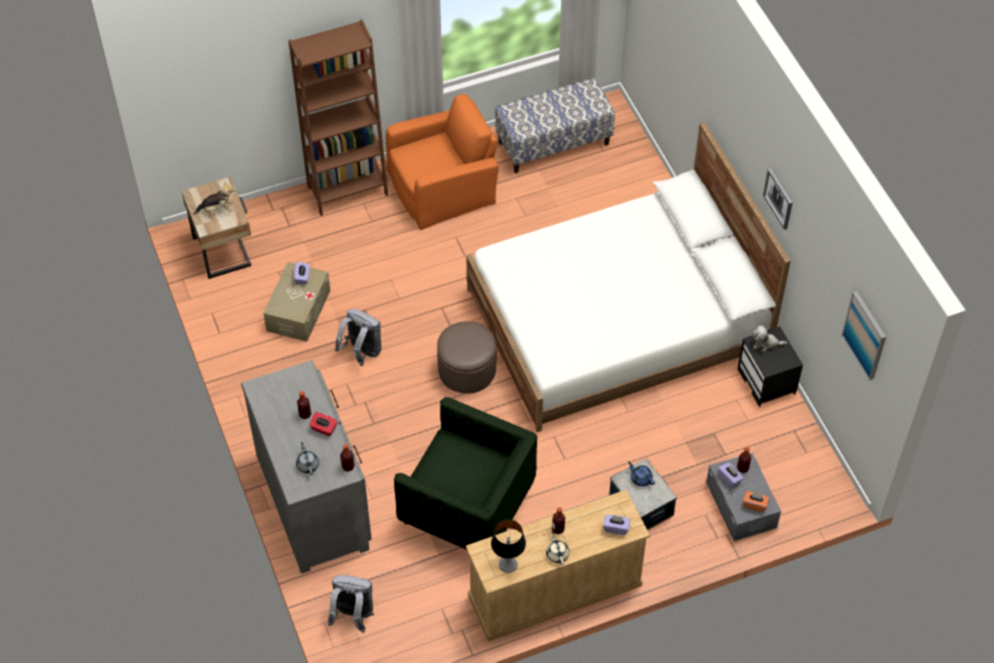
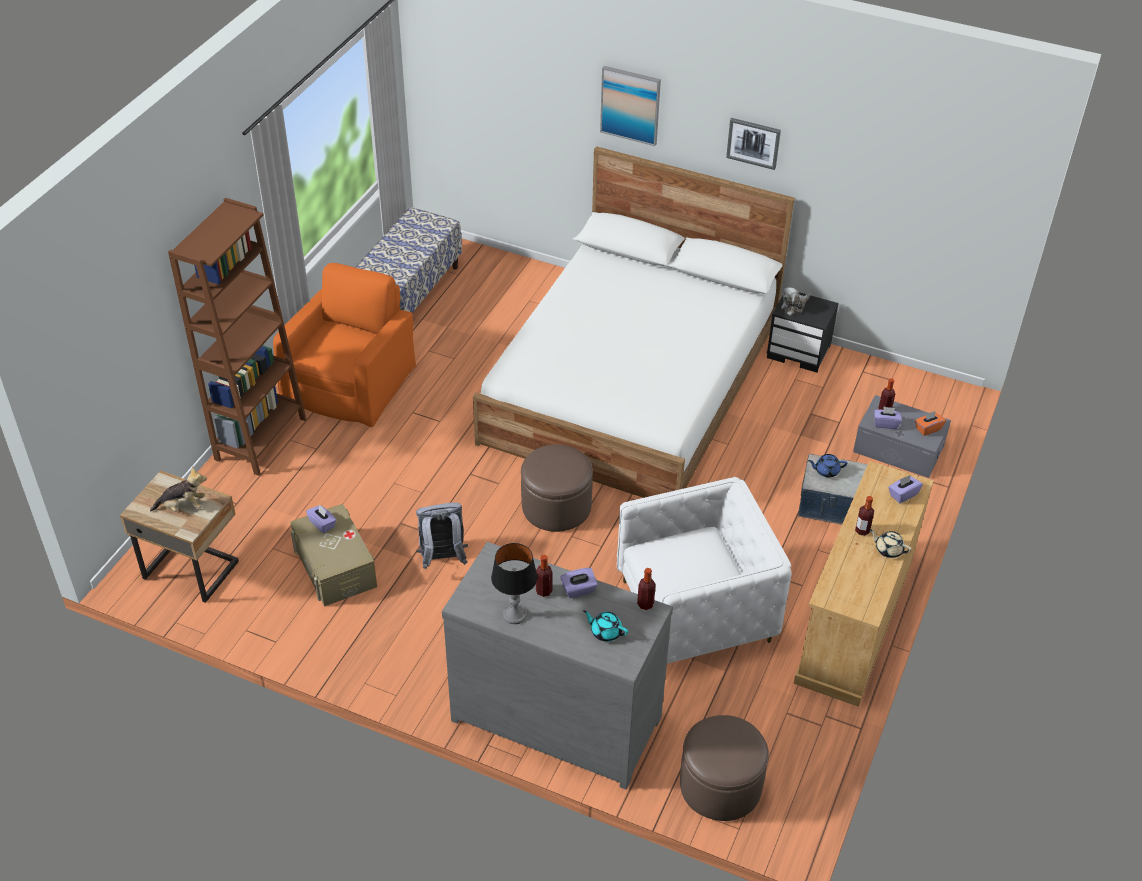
camera: 45 degrees left, 10 degrees down
(217, 210) = (183, 506): plush toy -> plush toy turned 45 degrees clockwise
(307, 464) = (605, 632): grey teapot -> turquoise teapot
(324, 429) = (578, 590): red tissue box -> purple tissue box
(353, 616) = (720, 785): grey backpack -> brown ottoman
(467, 504) = (695, 611): green armchair -> white armchair
(508, 565) = (863, 590): table lamp -> table lamp (515, 615)
(865, 335) = (947, 191): picture -> picture (630, 105)

